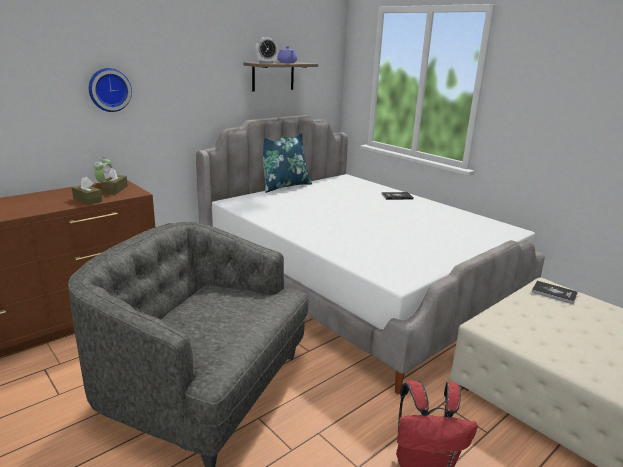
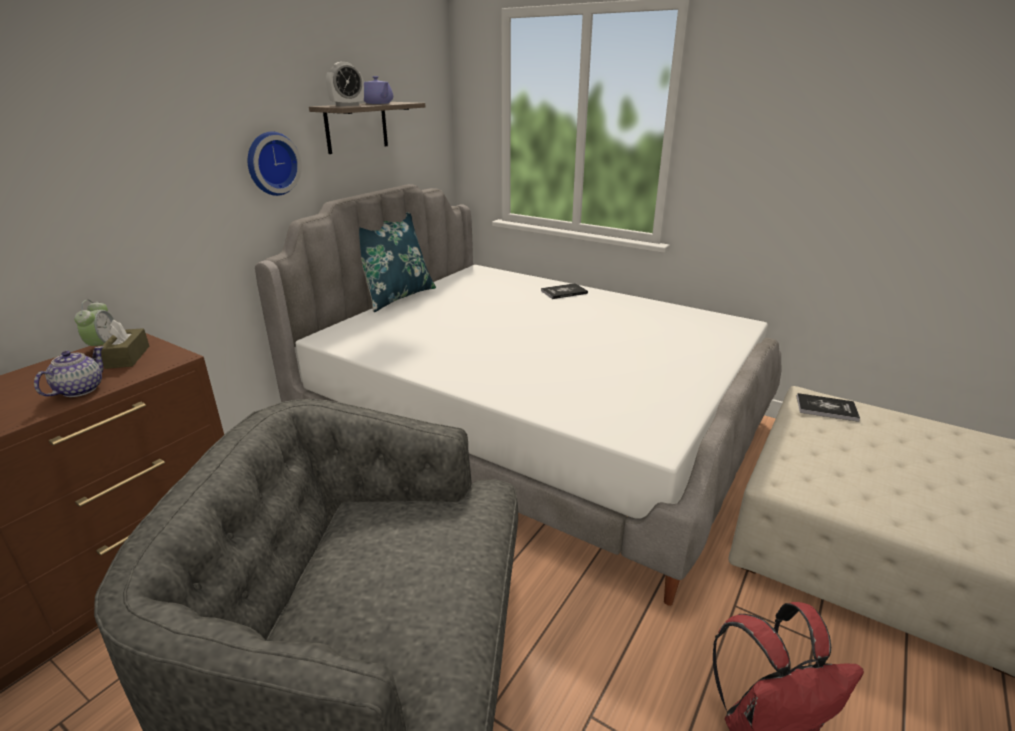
camera: 15 degrees left, 5 degrees up
(87, 200) = (79, 390): brown tissue box -> teapot
(109, 89) = (75, 173): wall clock -> wall clock (271, 163)

